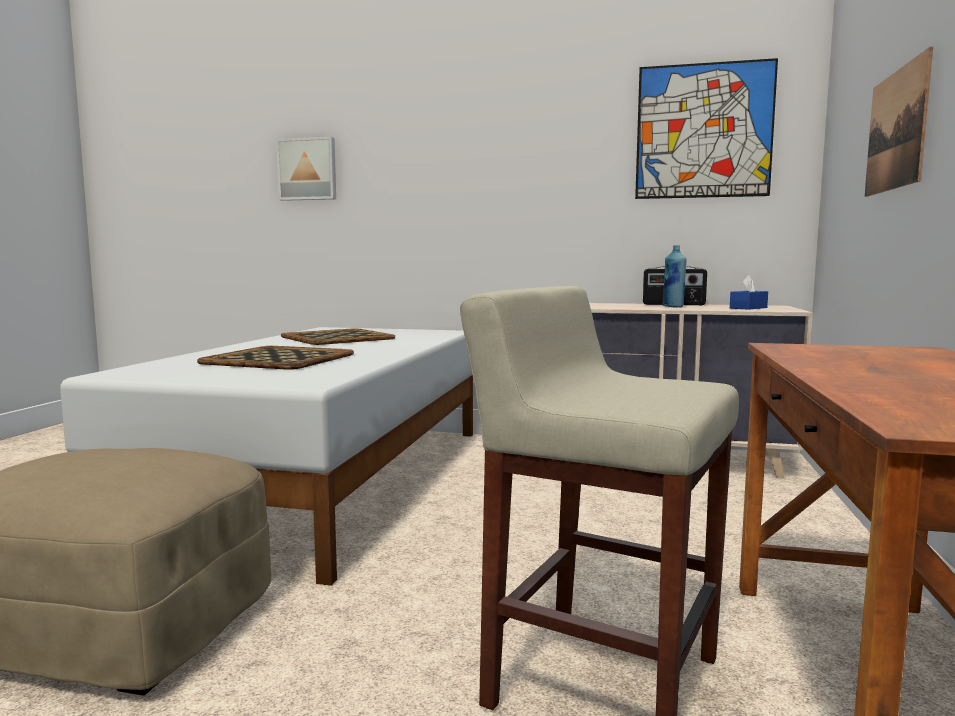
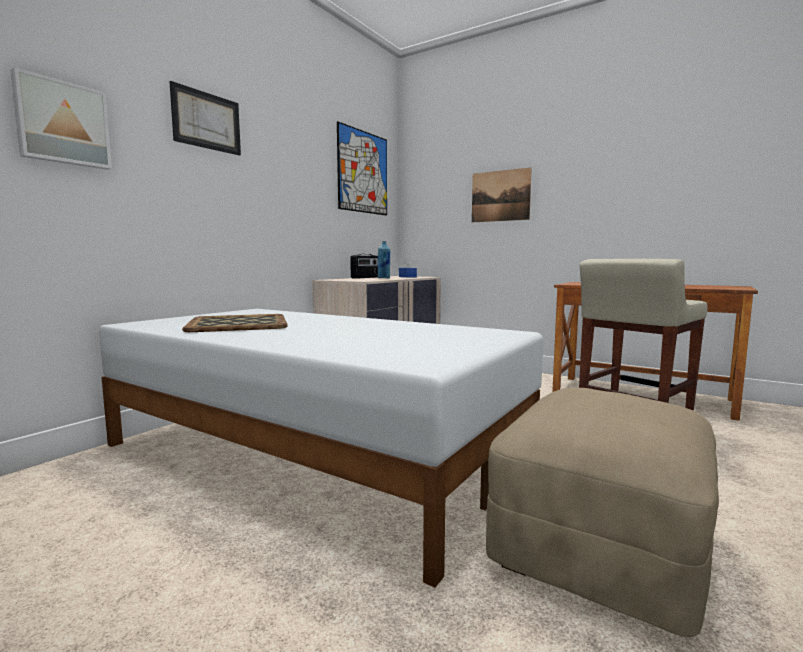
camera: 70 degrees left, 0 degrees up
(277, 359) = (373, 335): tray -> none
(428, 131) = (206, 121): none -> picture

